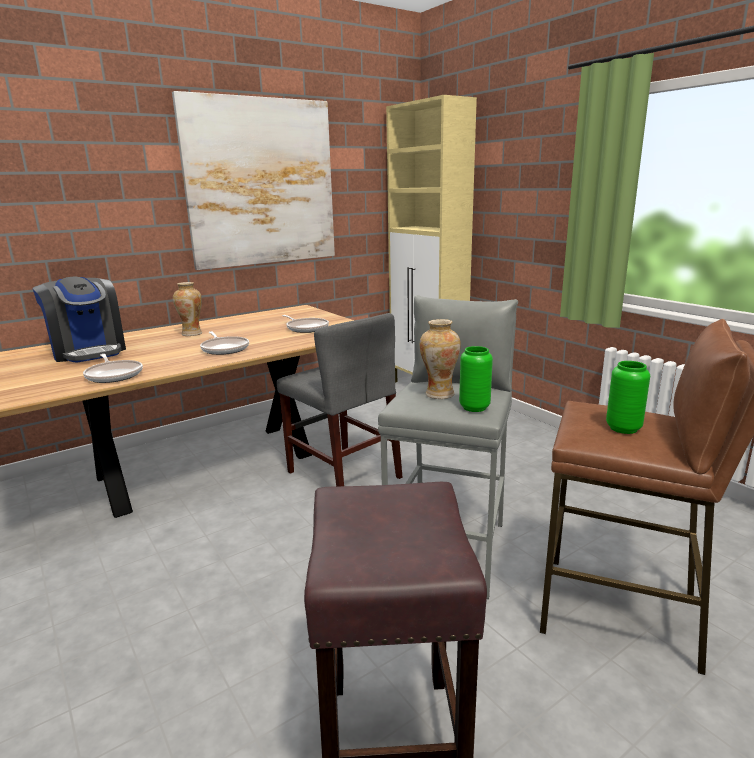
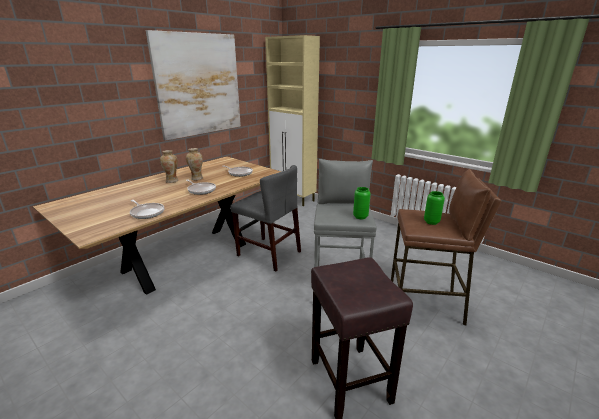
camera: 15 degrees left, 5 degrees up
(88, 351) = (114, 197): coffee machine -> none
(439, 394) = (339, 210): vase -> vase (196, 178)

